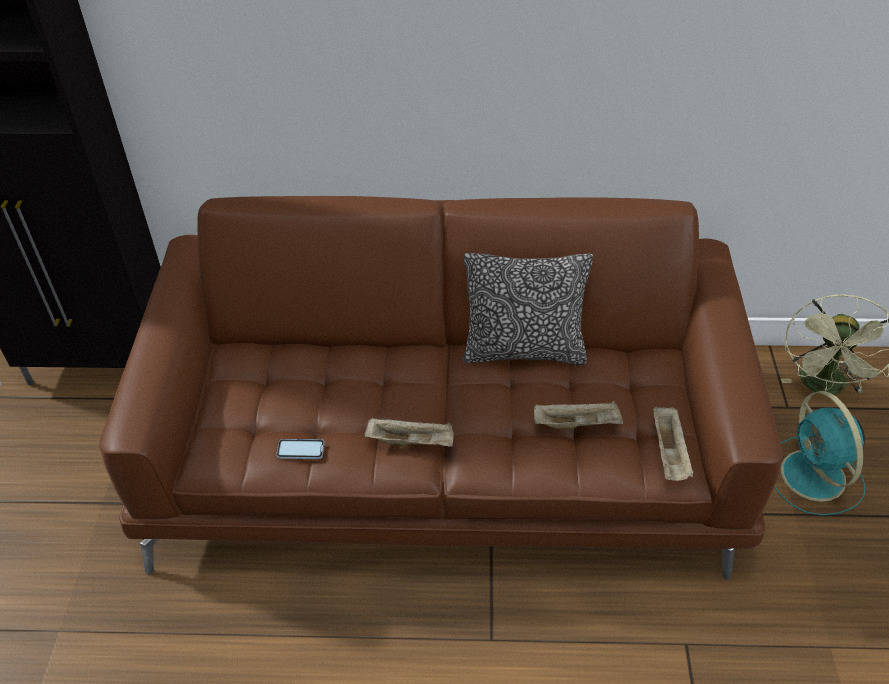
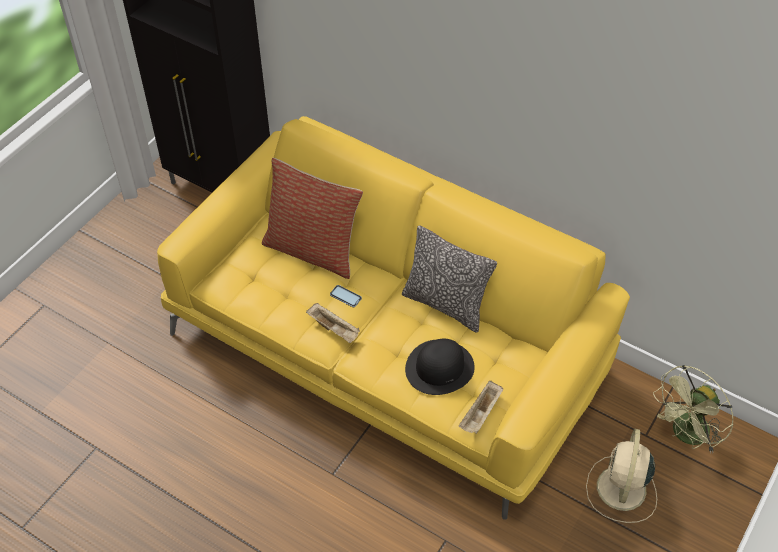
camera: 30 degrees right, 5 degrees up
(300, 450) = (269, 302): phone -> phone (345, 297)
(311, 361) = (313, 250): none -> pillow
(446, 452) = (388, 349): brown sofa -> yellow sofa
(577, 424) = (440, 367): beige tray -> black hat
(814, 478) = (621, 490): turquoise fan -> beige fan

